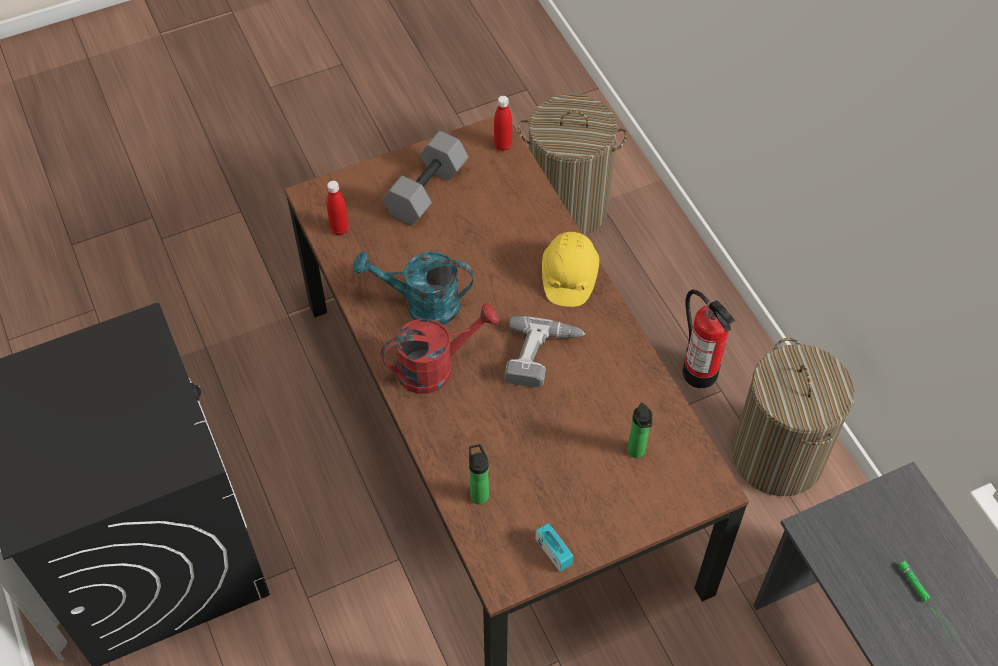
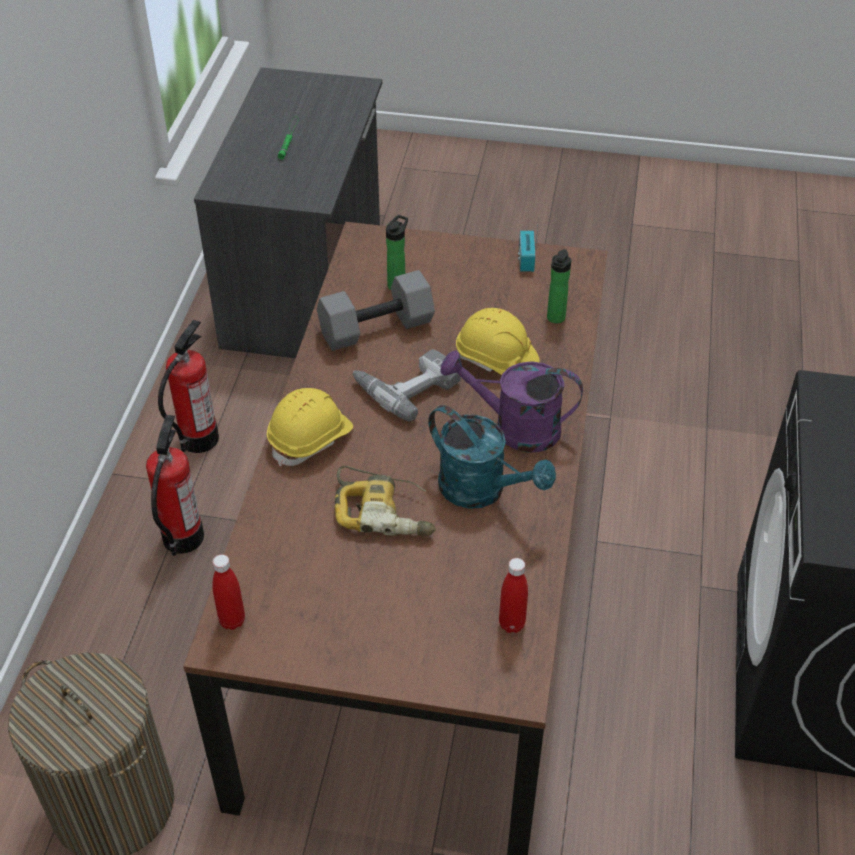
camera: 145 degrees left, 10 degrees down
(427, 192) = (373, 612): grey dumbbell -> grey dumbbell (376, 327)
(435, 367) = (515, 428): red watering can -> purple watering can
(473, 255) = (385, 511): none -> power drill
(494, 421) = (496, 360): none -> yellow hard hat
(778, 456) = (198, 439): laundry basket -> fire extinguisher

